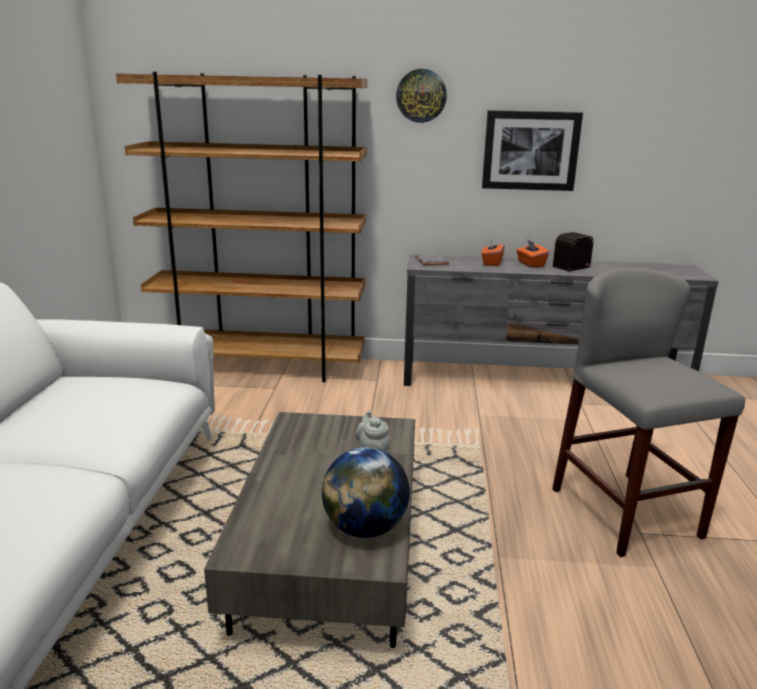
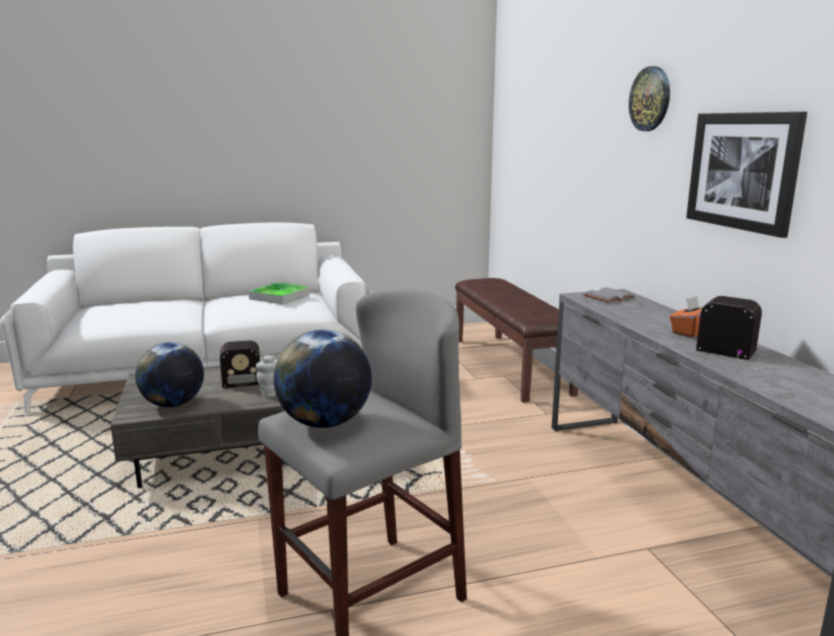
camera: 70 degrees right, 5 degrees down
(86, 393) = (279, 297): none -> tray
(261, 367) = (511, 365): brown bookcase -> brown bench
(314, 485) = (227, 382): none -> radio
(491, 263) = (657, 317): orange tissue box -> none
(675, 383) = (324, 423): none -> globe

